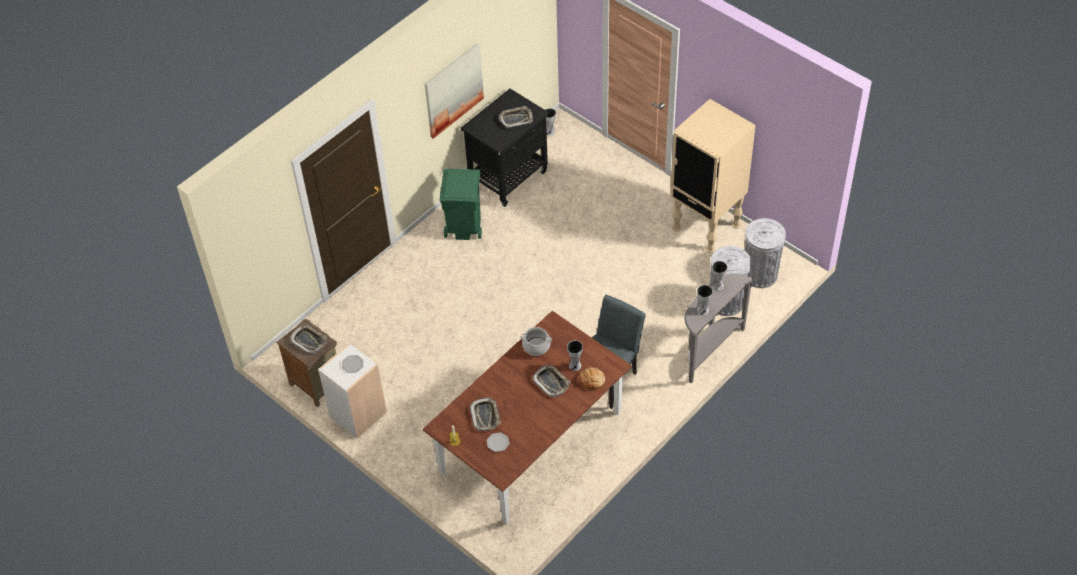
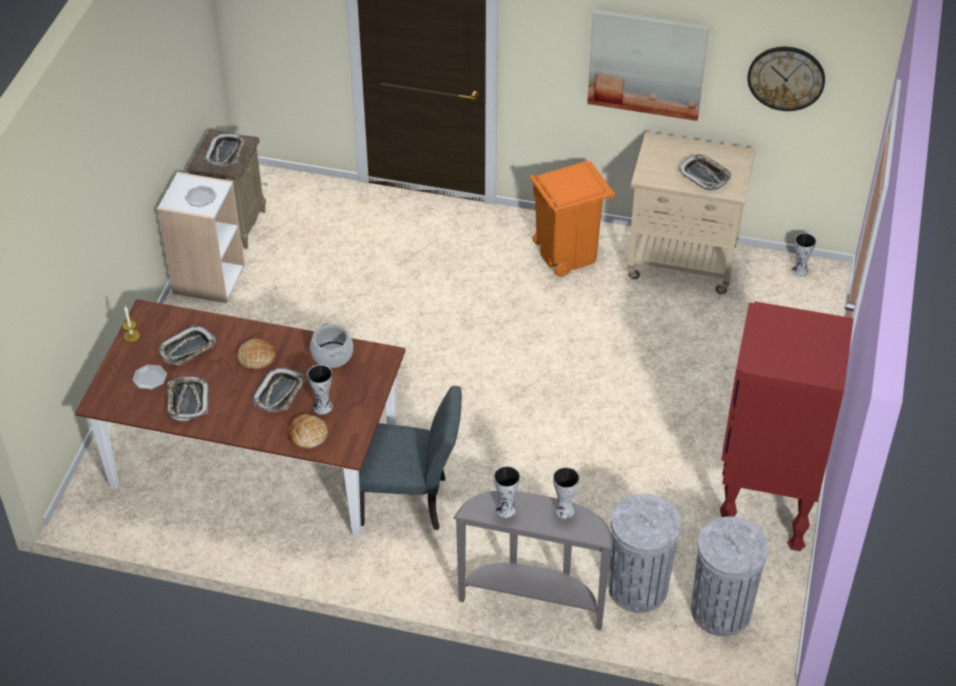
camera: 60 degrees right, 5 degrees down
(464, 227) = (567, 254): green trash can -> orange trash can
(509, 178) = (683, 263): black cart -> beige cart
(514, 38) = (786, 78): none -> wall clock
(514, 383) = (256, 357): none -> bread
(529, 429) = (187, 401): none -> tray
(706, 227) = (763, 509): beige cabinet -> red cabinet

